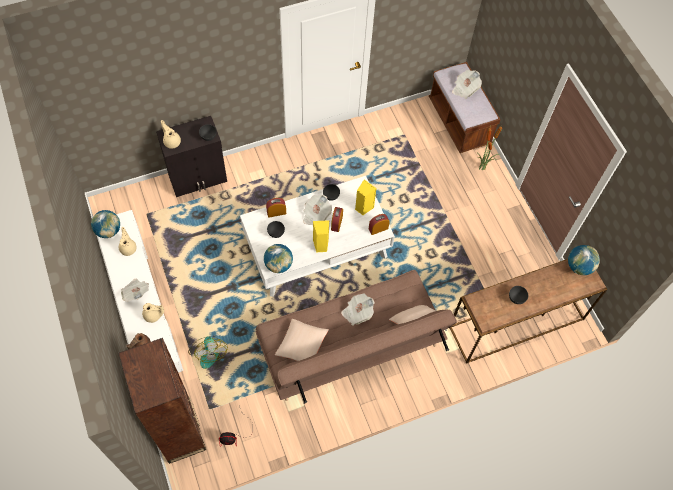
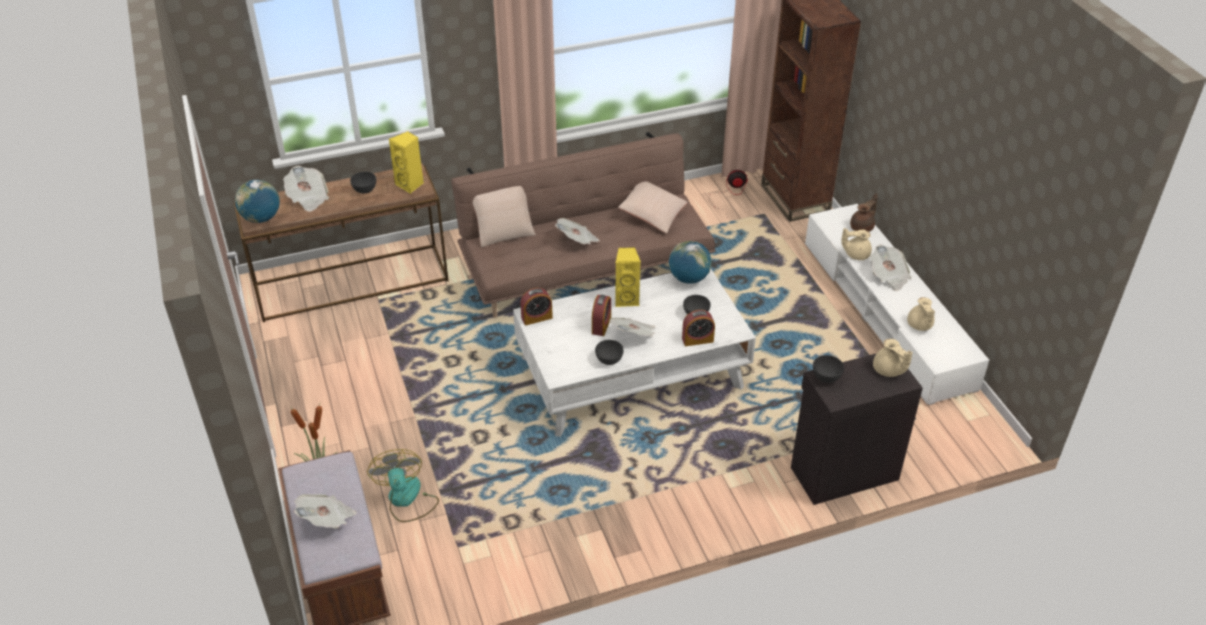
camera: 175 degrees left, 20 degrees down
(108, 231) = (959, 347): globe -> none
(208, 352) = (776, 261): fan -> fan (406, 499)
(363, 207) = (557, 344): yellow speaker -> yellow speaker (410, 185)
(554, 288) = (308, 198): none -> newspaper

